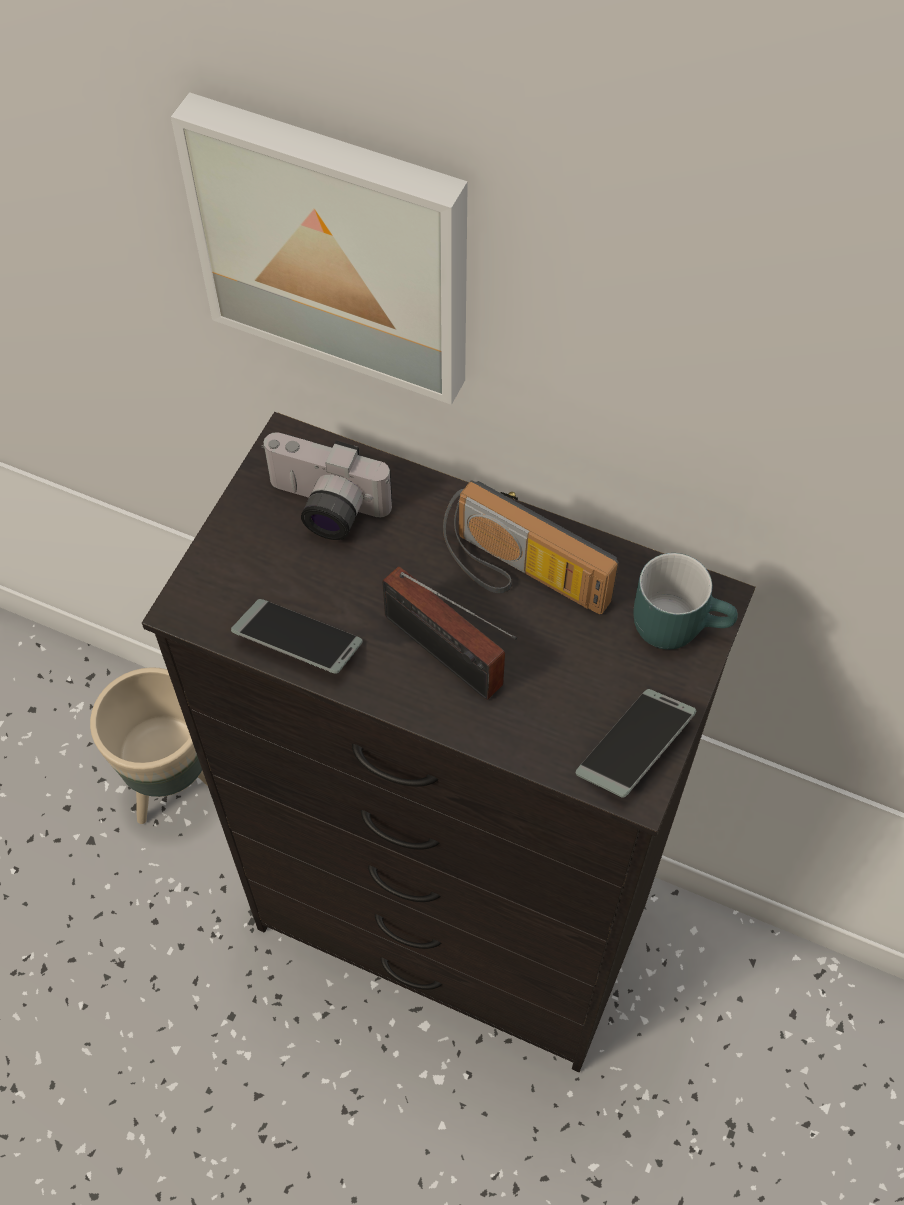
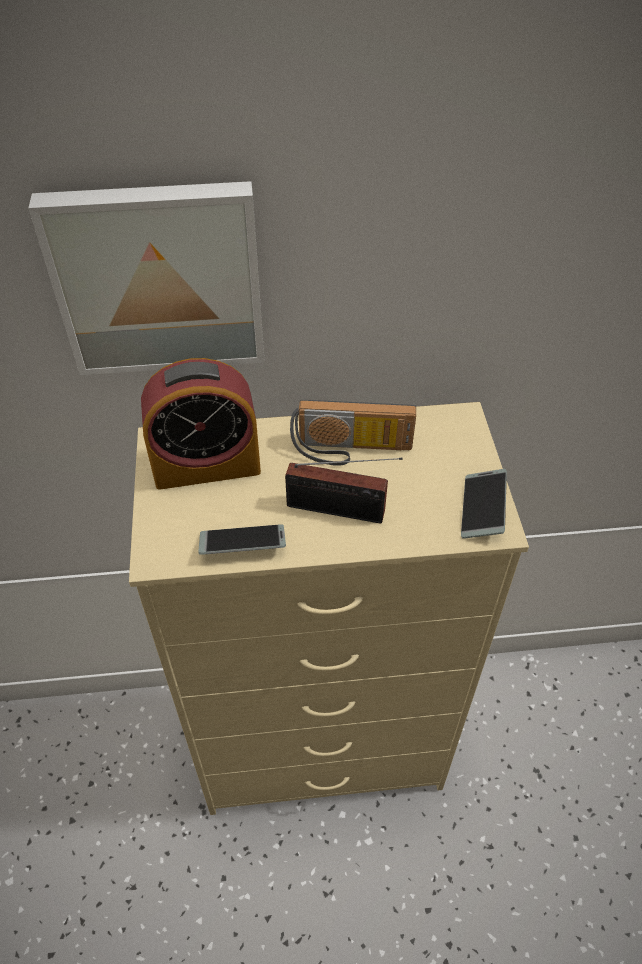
camera: 30 degrees left, 10 degrees down
(174, 784) = (109, 756): beige planter -> none
(323, 508) = (206, 465): camera -> alarm clock
(453, 922) = (323, 745): black dresser -> beige dresser
(678, 621) = (455, 435): turquoise mug -> none

